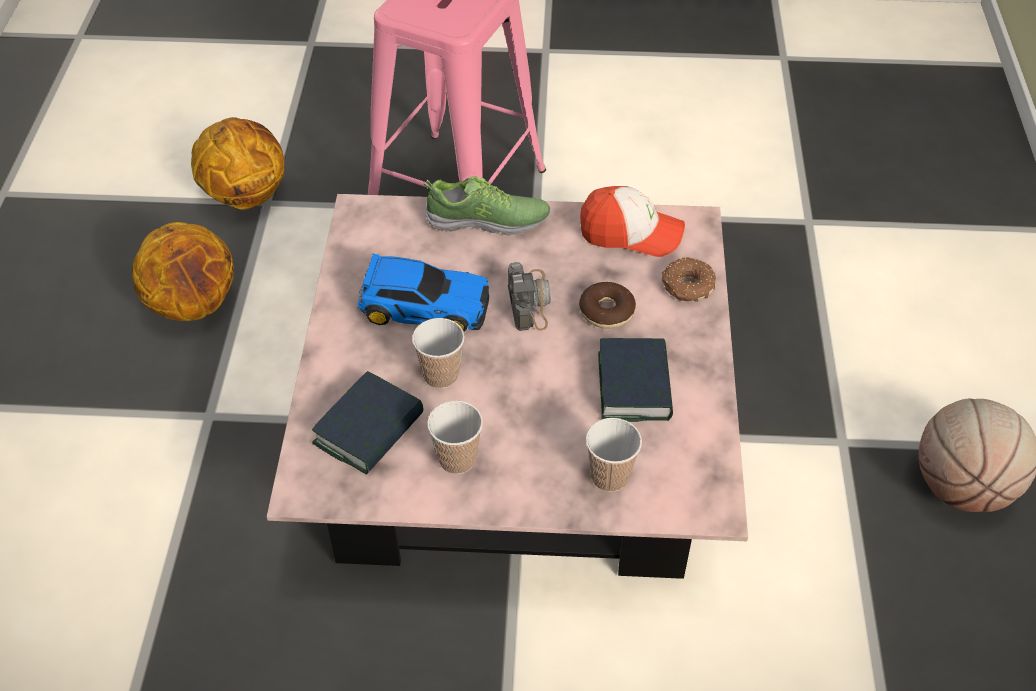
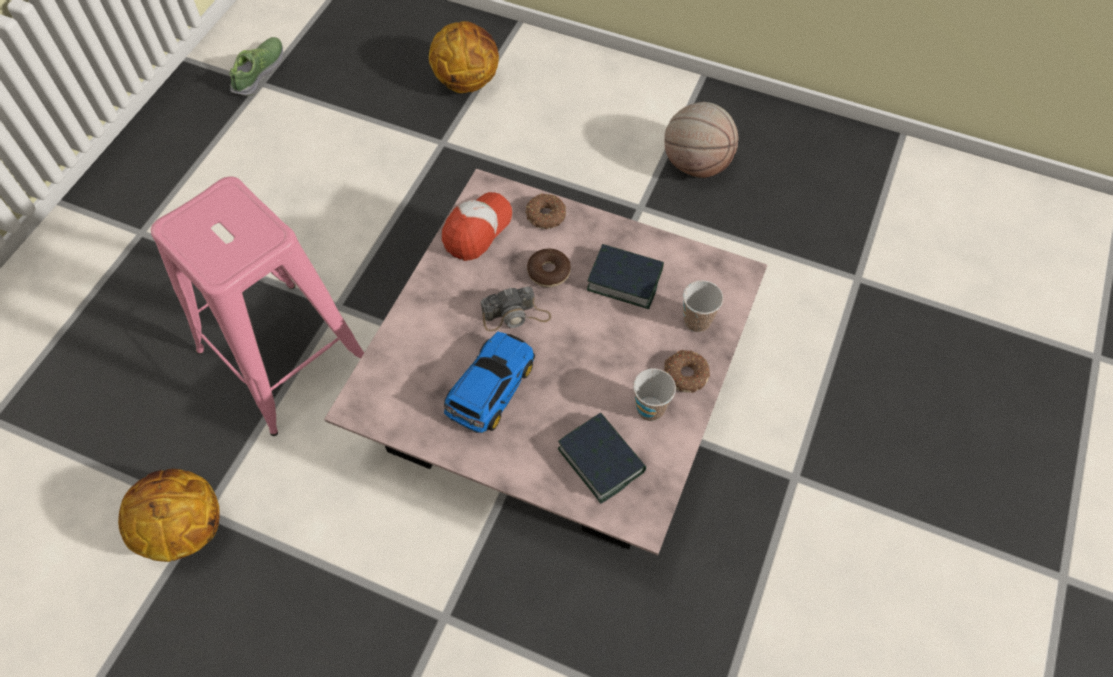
camera: 70 degrees left, 10 degrees up
(194, 304) = (305, 605): basketball -> basketball (467, 81)
(441, 375) = (566, 397): cup -> none
(487, 221) = (416, 317): shoe -> shoe (259, 72)
(522, 483) = (685, 374): none -> donut
(530, 300) = (515, 316): camera -> camera turned 150 degrees clockwise

